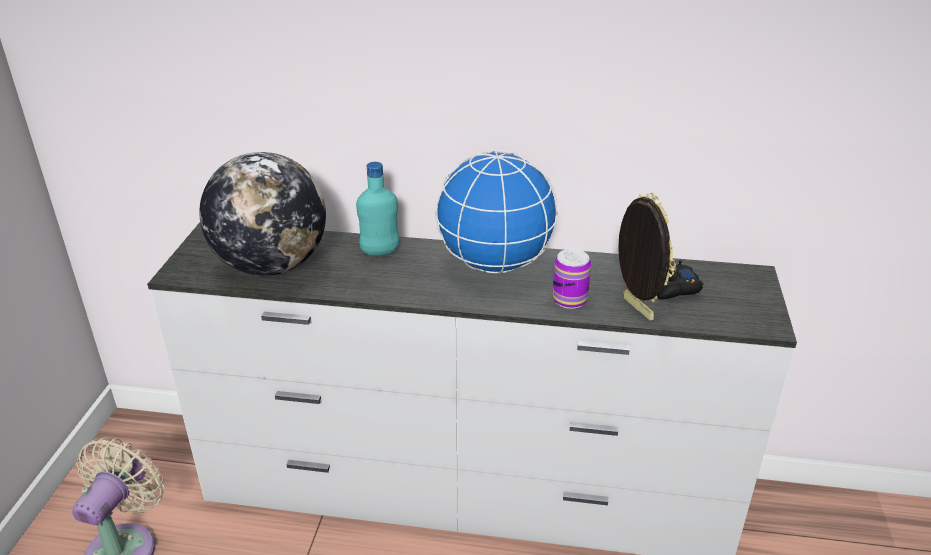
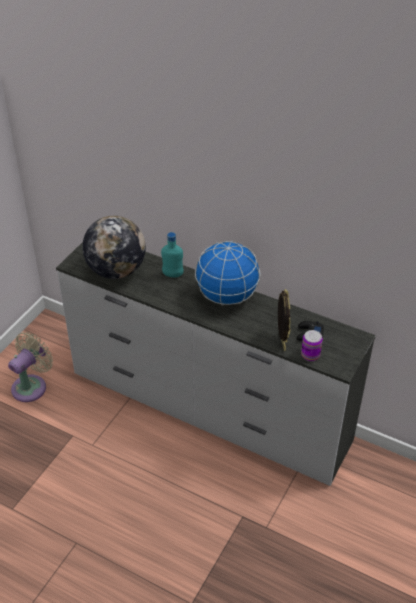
camera: 20 degrees right, 10 degrees up
(569, 299) = (251, 328): can -> can (310, 355)

